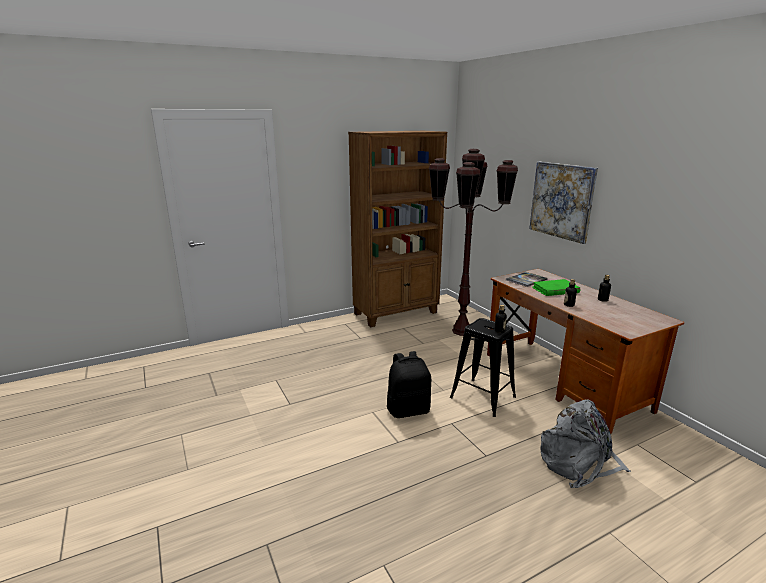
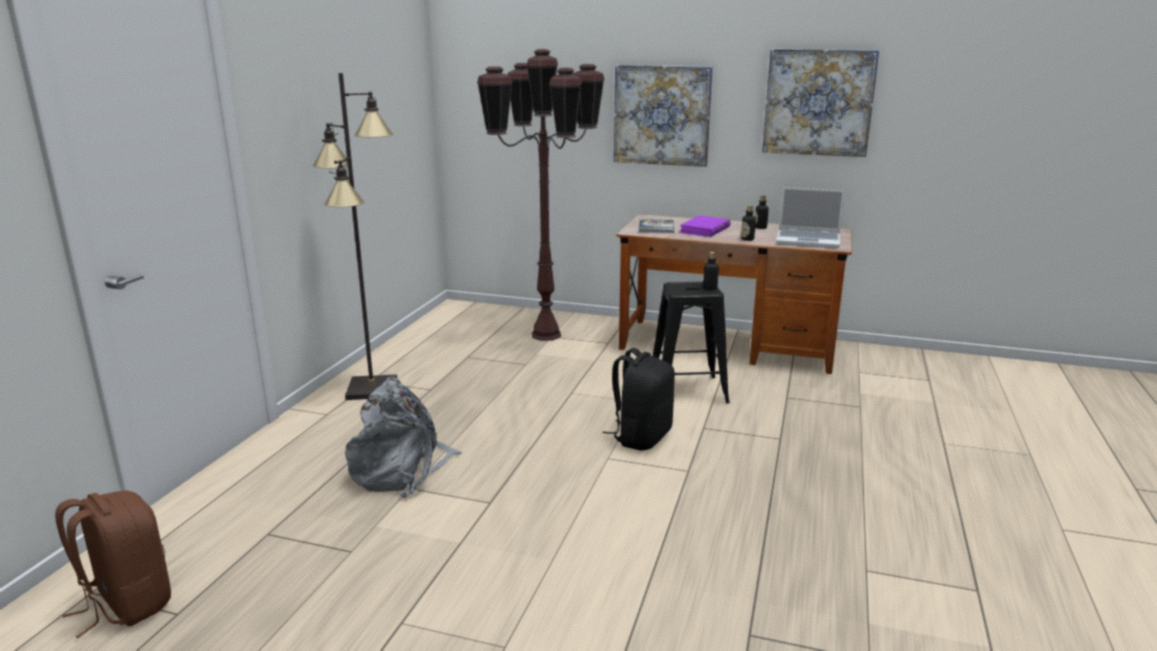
camera: 45 degrees left, 0 degrees up
(142, 376) = (126, 604): none -> brown backpack
(339, 328) = (372, 389): none -> black floor lamp
(396, 313) = (423, 342): brown bookcase -> none
(555, 290) = (704, 230): green book -> purple book
(578, 463) = (849, 407): grey backpack -> grey backpack (402, 470)
(616, 320) = (809, 240): none -> laptop
(673, 206) = (818, 102): none -> picture

